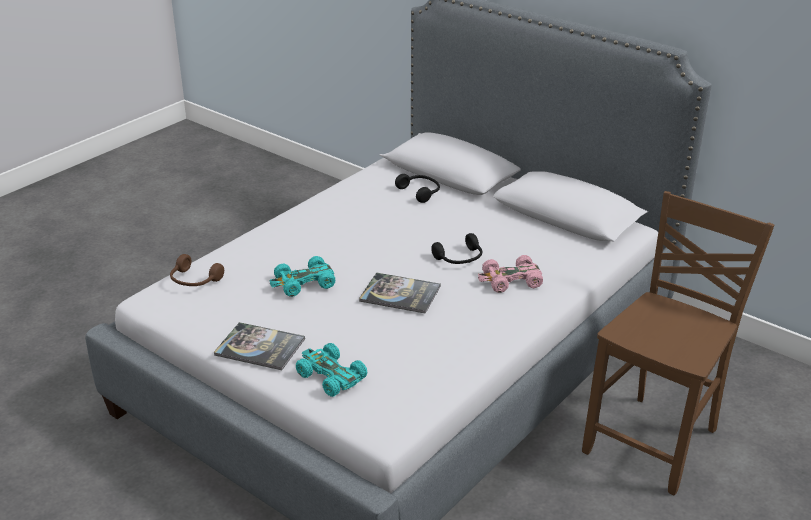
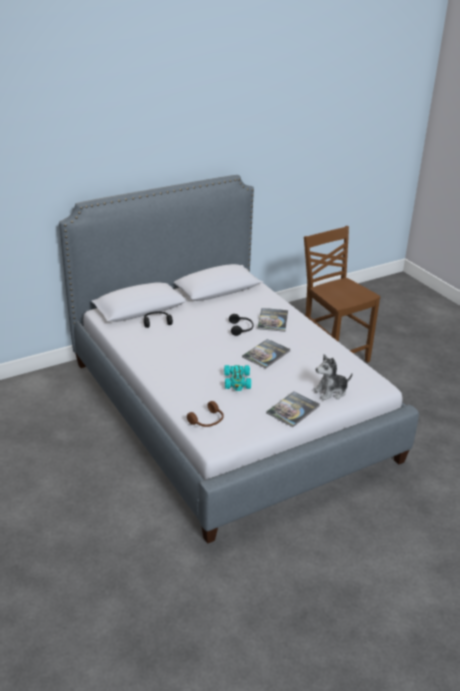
camera: 70 degrees left, 0 degrees up
(330, 376) = (331, 392): turquoise toy car -> plush toy
(510, 281) = (273, 320): pink toy car -> book

